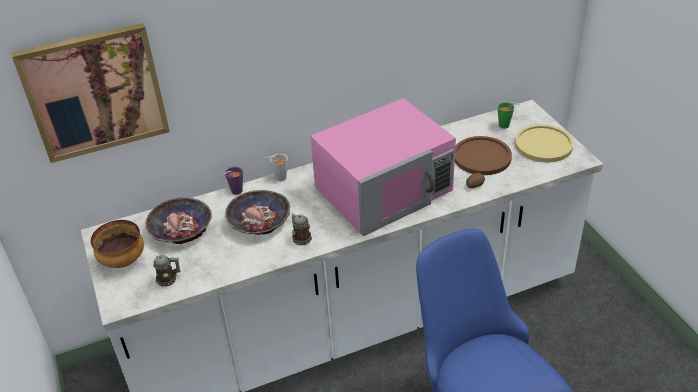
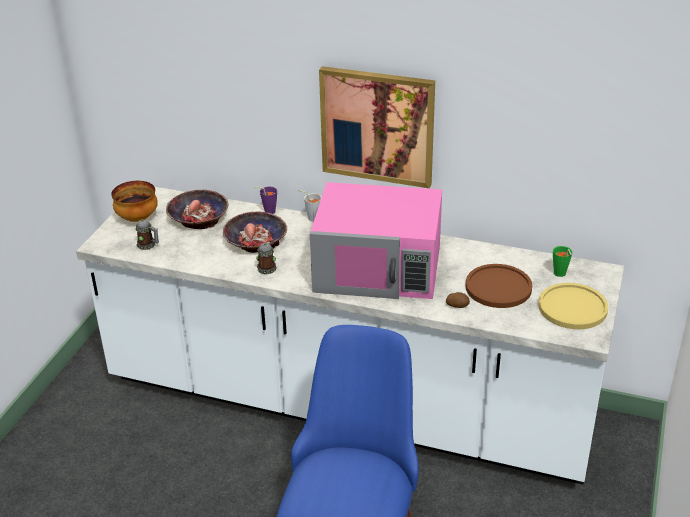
camera: 40 degrees right, 5 degrees down
(95, 92) = (169, 67): picture -> picture (377, 126)

